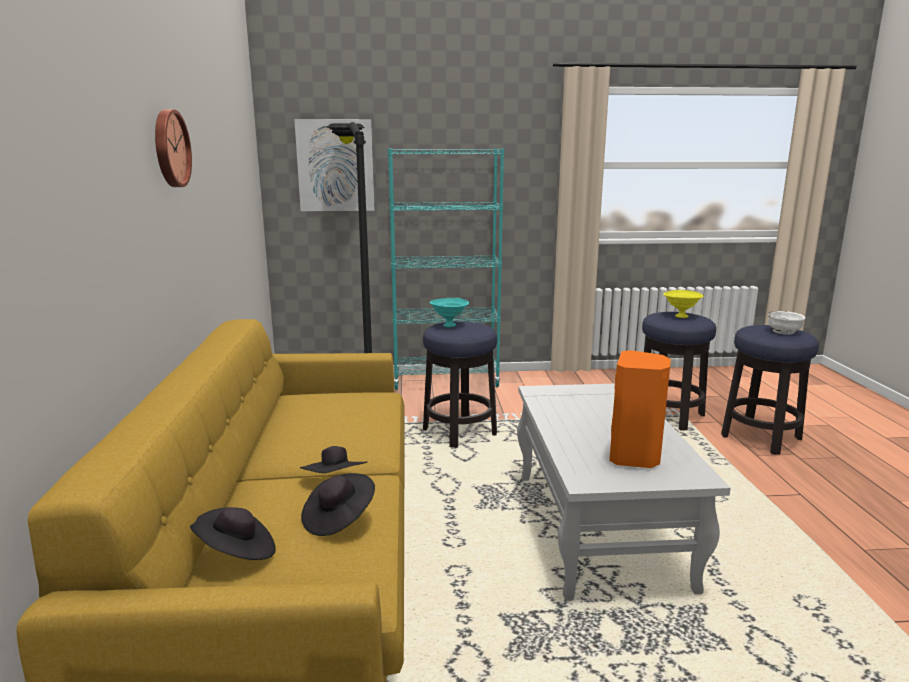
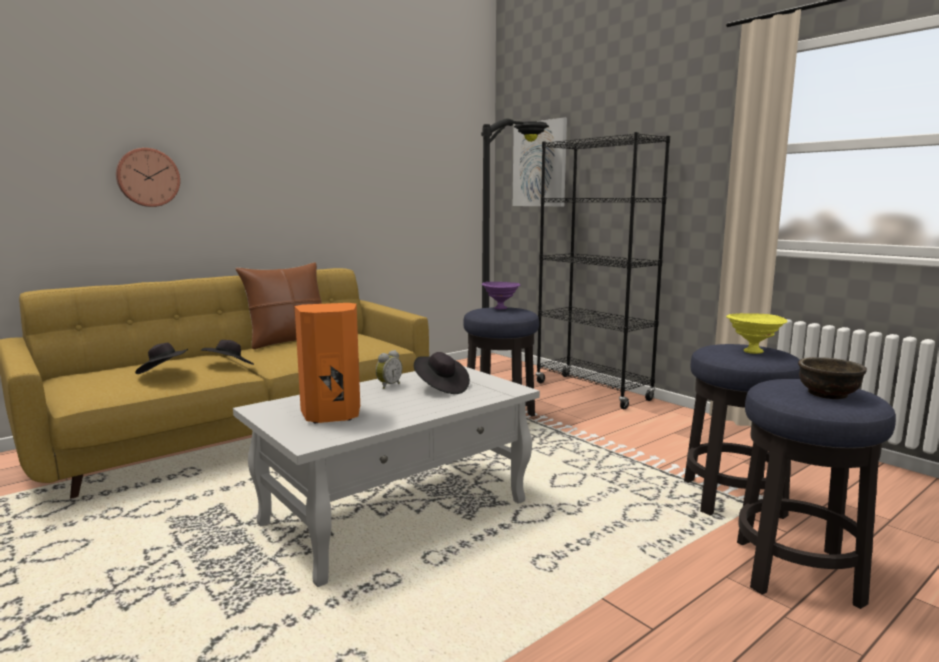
camera: 55 degrees right, 5 degrees down
(169, 148) = (286, 138): wall clock -> wall clock (147, 177)
(237, 553) = (114, 367): black hat -> black hat (441, 387)
(273, 430) = (288, 341): none -> brown pillow
(446, 381) = (592, 391): turquoise bookcase -> black bookcase
(448, 325) = (500, 308): turquoise bowl -> purple bowl
(564, 421) = (388, 385): none -> alarm clock
(783, 332) = (828, 394): white bowl -> brown bowl

